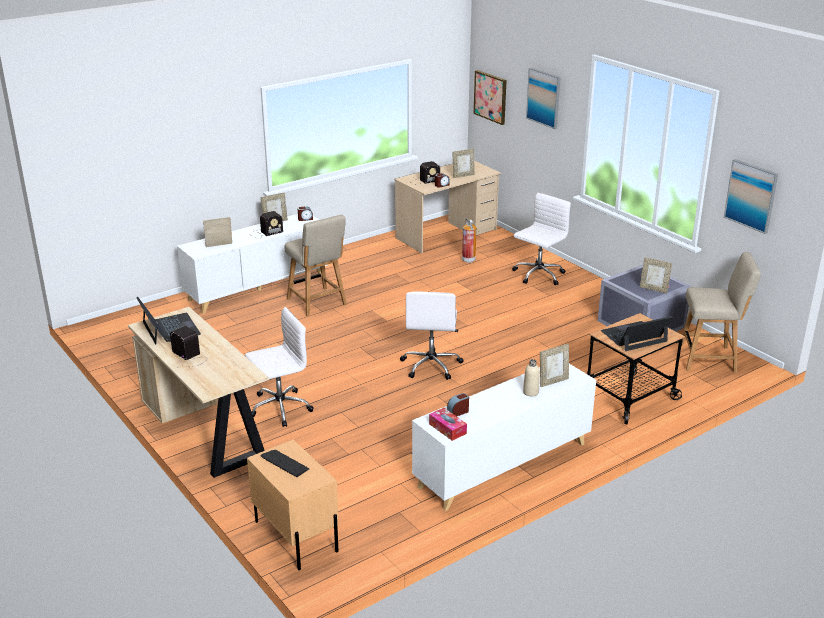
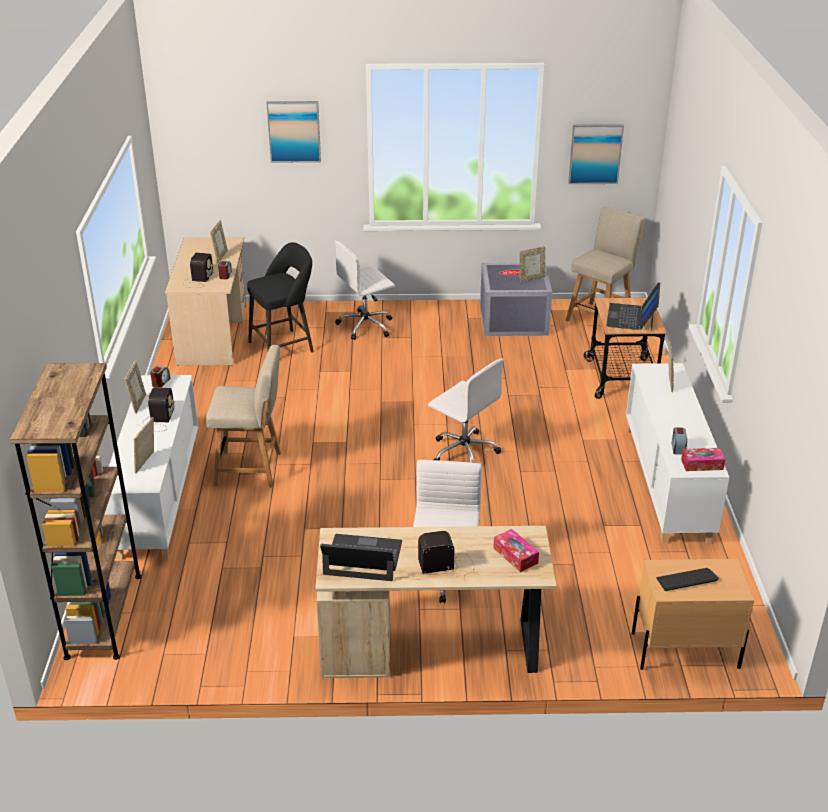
camera: 55 degrees left, 5 degrees up
(138, 316) = (104, 615): none -> brown bookcase
(221, 376) = (515, 555): none -> tissue box
(468, 260) = (284, 346): fire extinguisher -> black stool
(490, 97) = (199, 153): picture -> none
(531, 392) = (676, 400): beige bottle -> none
(538, 275) = (366, 326): white office chair -> white office chair turned 105 degrees counterclockwise

